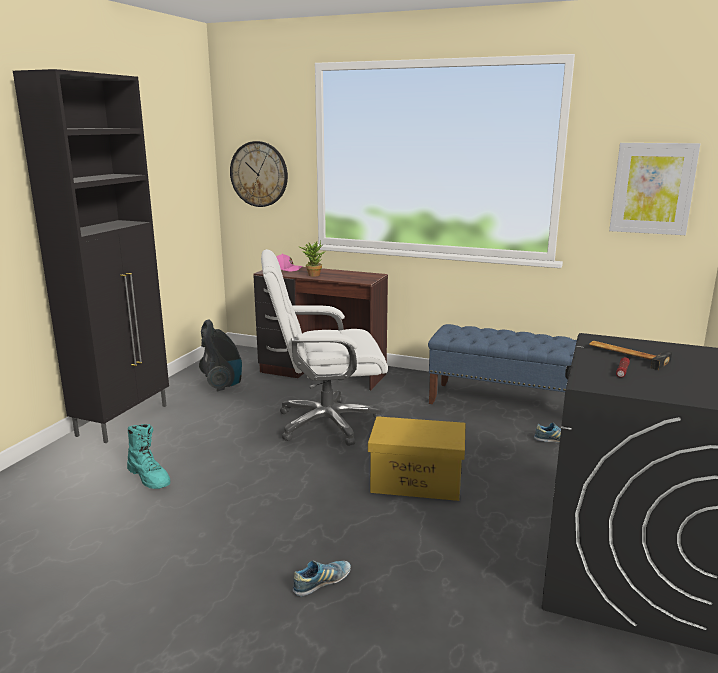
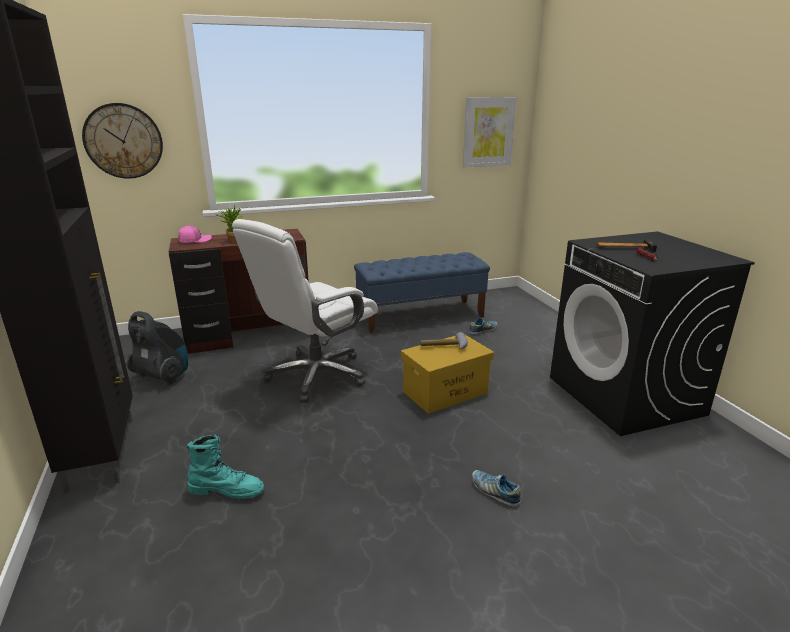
camera: 40 degrees left, 5 degrees up
(322, 583) = (494, 492): shoe -> shoe turned 60 degrees counterclockwise
(421, 427) = (444, 347): none -> hammer

